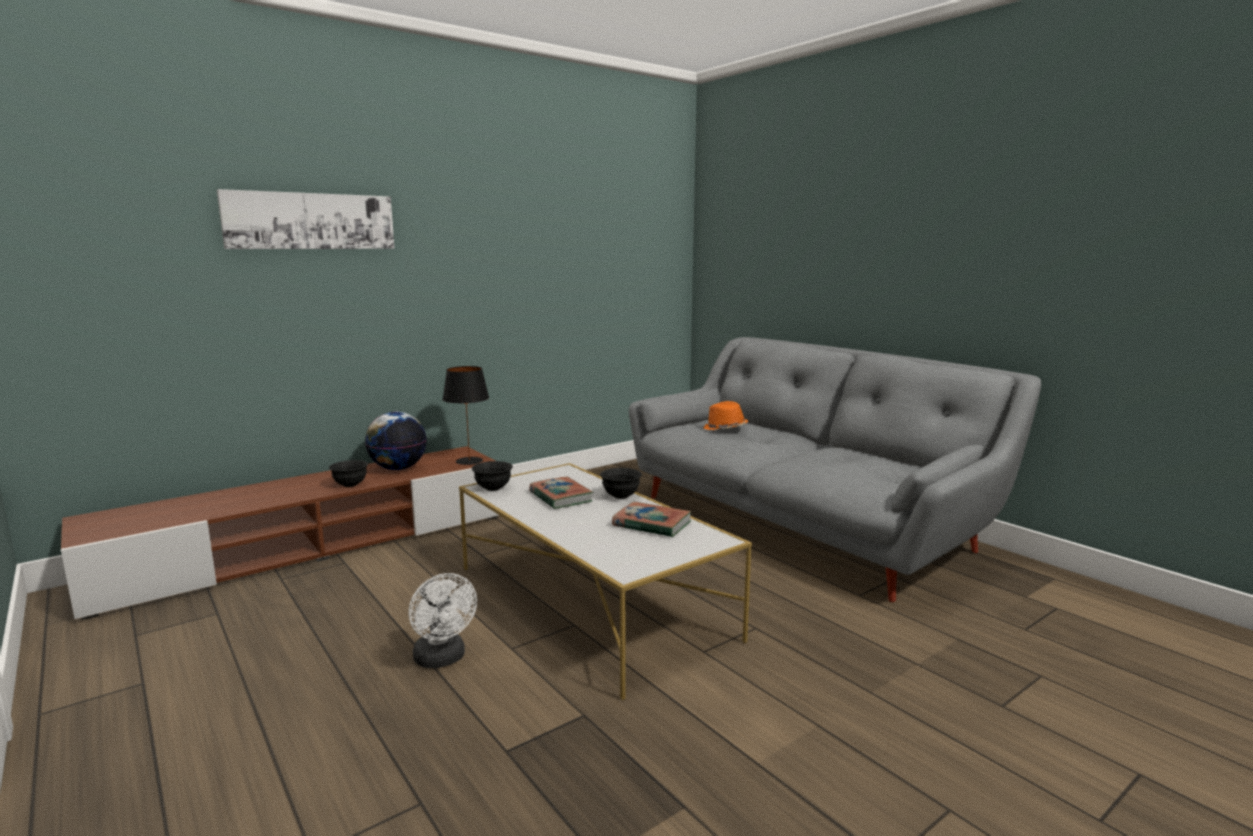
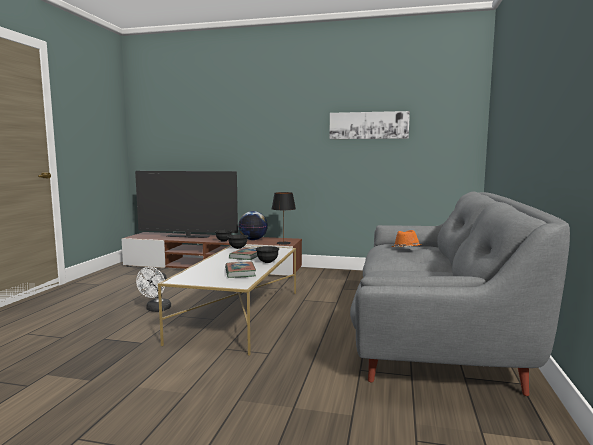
camera: 50 degrees right, 5 degrees down
(237, 497) = (188, 236): none -> television
(310, 221) = (235, 119): picture -> picture (368, 125)

